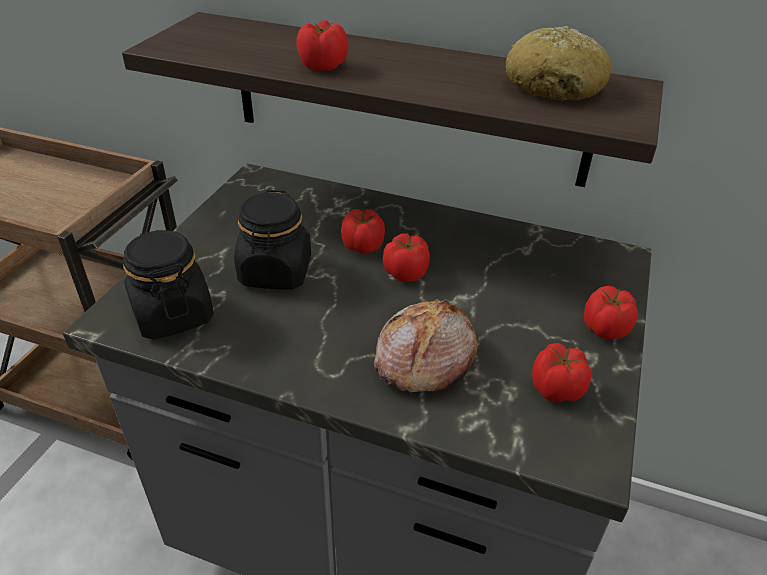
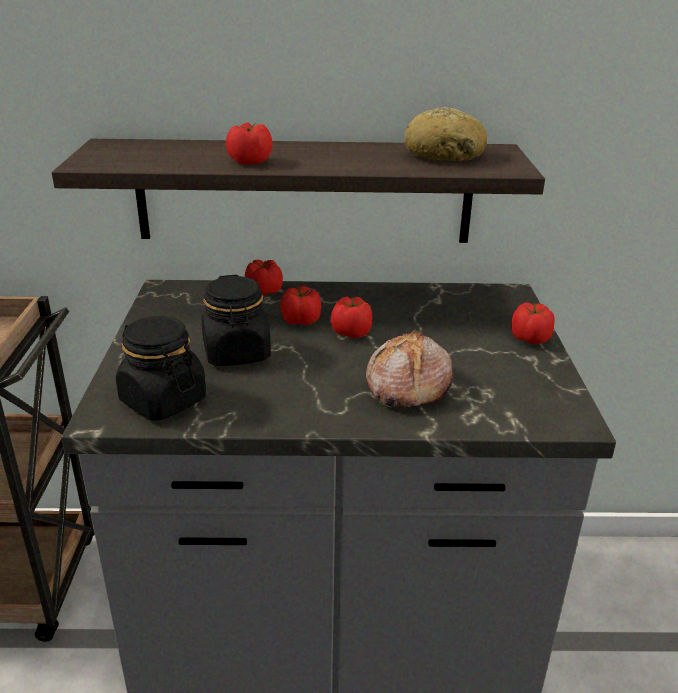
camera: 20 degrees left, 10 degrees down
(556, 388) = (519, 382): tomato -> tomato (263, 291)

